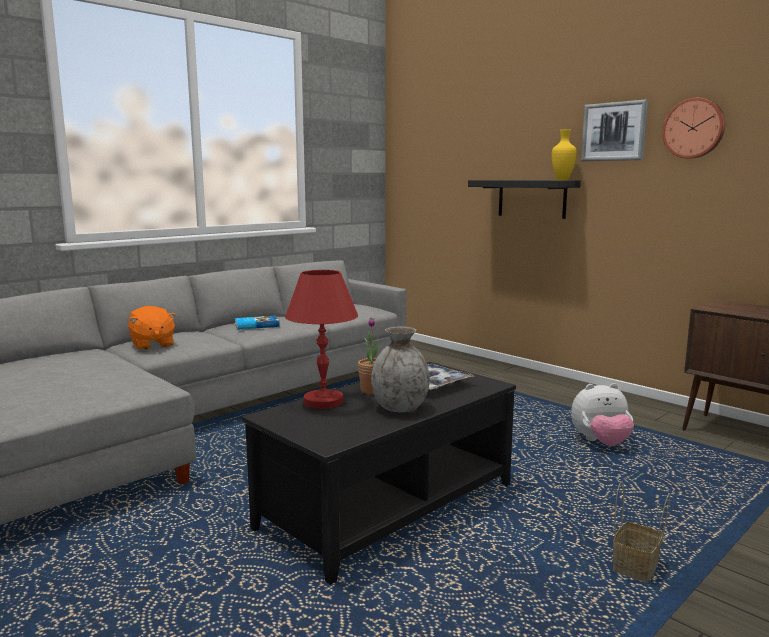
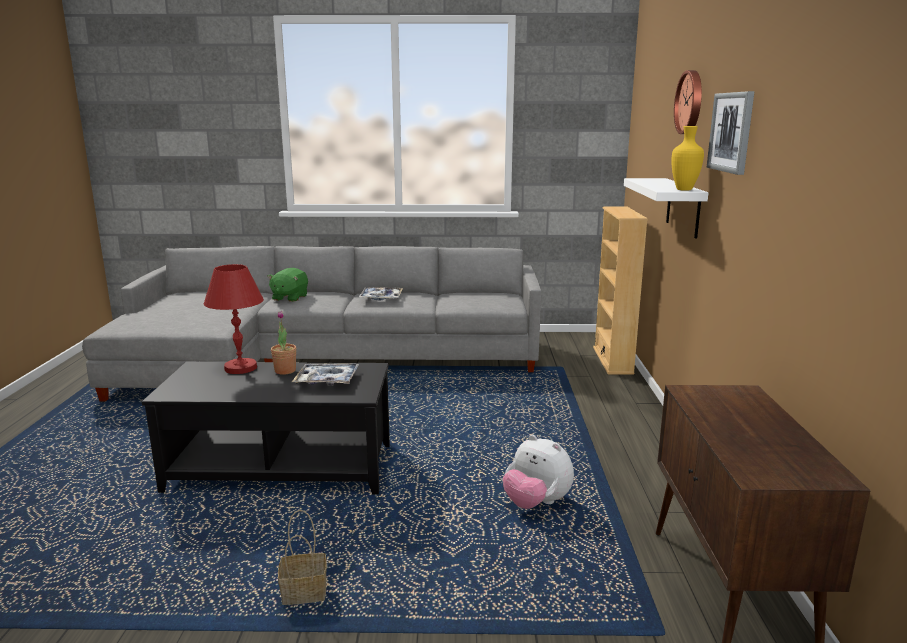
camera: 45 degrees right, 5 degrees up
(152, 345) = (289, 298): orange plush toy -> green plush toy
(256, 325) = (381, 298): book -> tray
(400, 408) = (257, 389): grey vase -> none
(429, 349) = (613, 360): none -> beige bookcase
(531, 198) = (683, 207): black shelf -> white shelf
(694, 128) = (778, 137): wall clock -> wall clock (691, 102)

